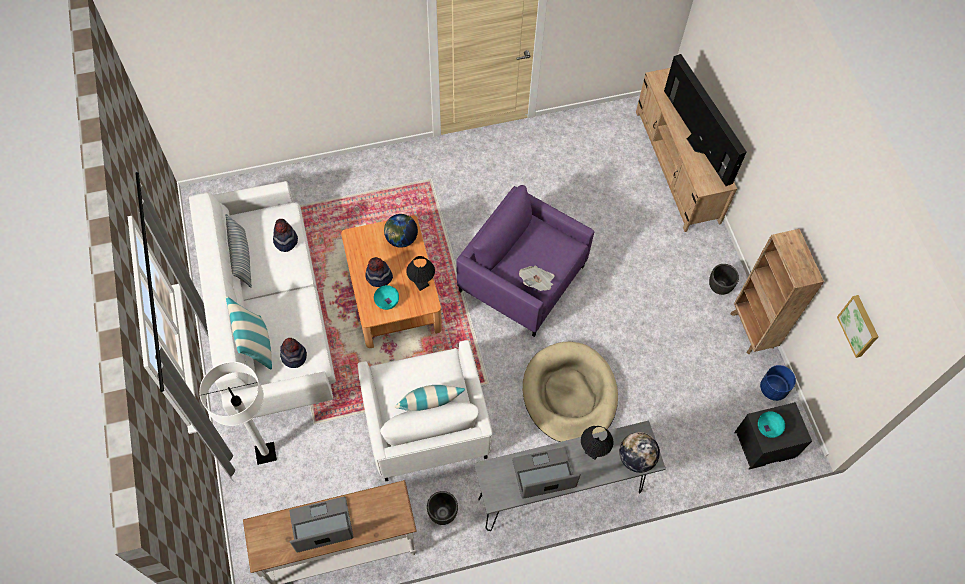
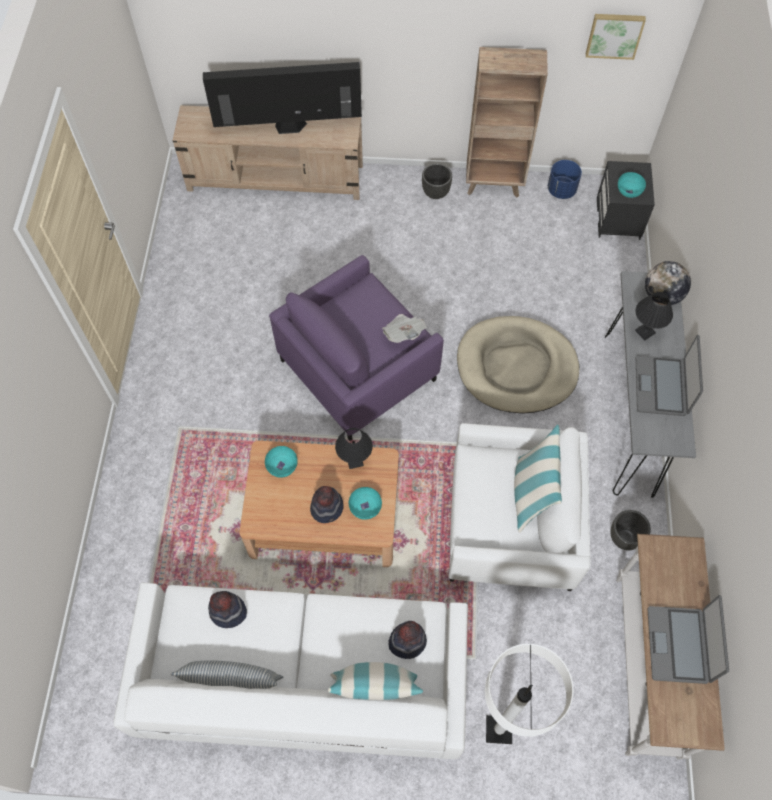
camera: 70 degrees left, 0 degrees up
(401, 239) = (282, 466): globe -> turquoise bowl

